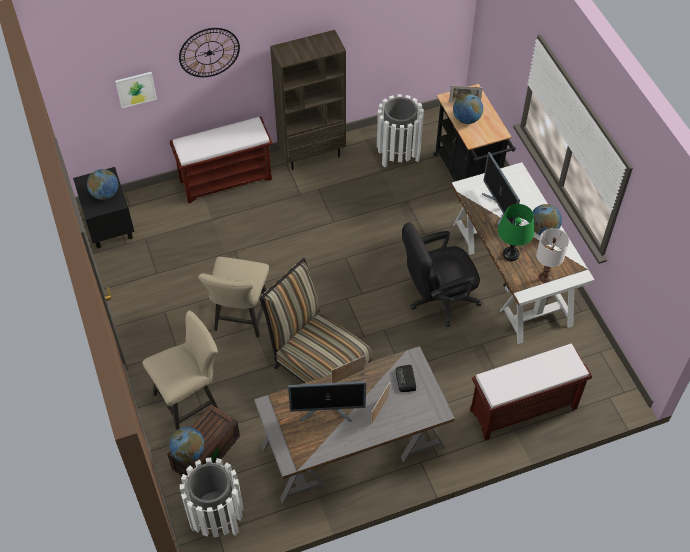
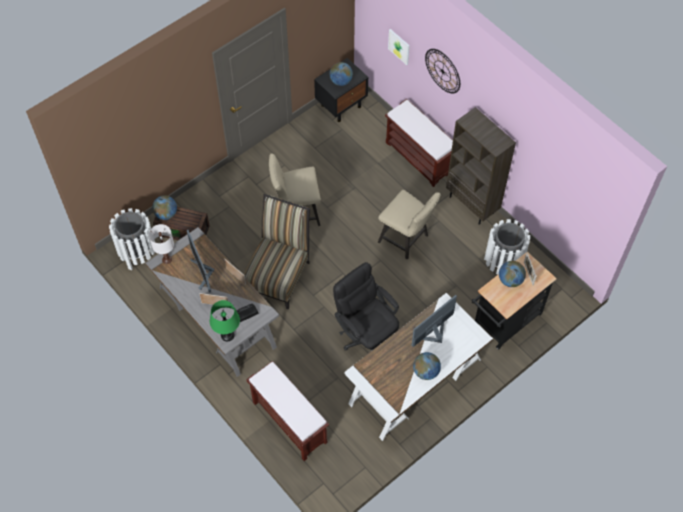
camera: 70 degrees right, 5 degrees up
(190, 400) = (219, 207): beige chair -> beige chair (406, 240)
(511, 254) = (390, 354): green table lamp -> green table lamp (227, 335)
(544, 277) = (377, 383): white table lamp -> white table lamp (167, 259)

